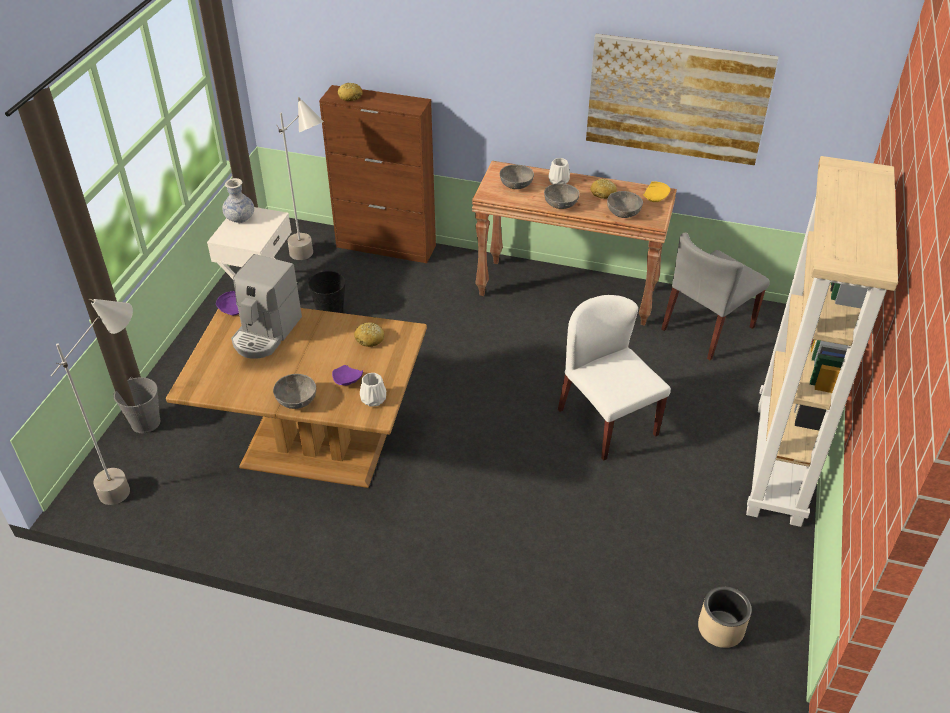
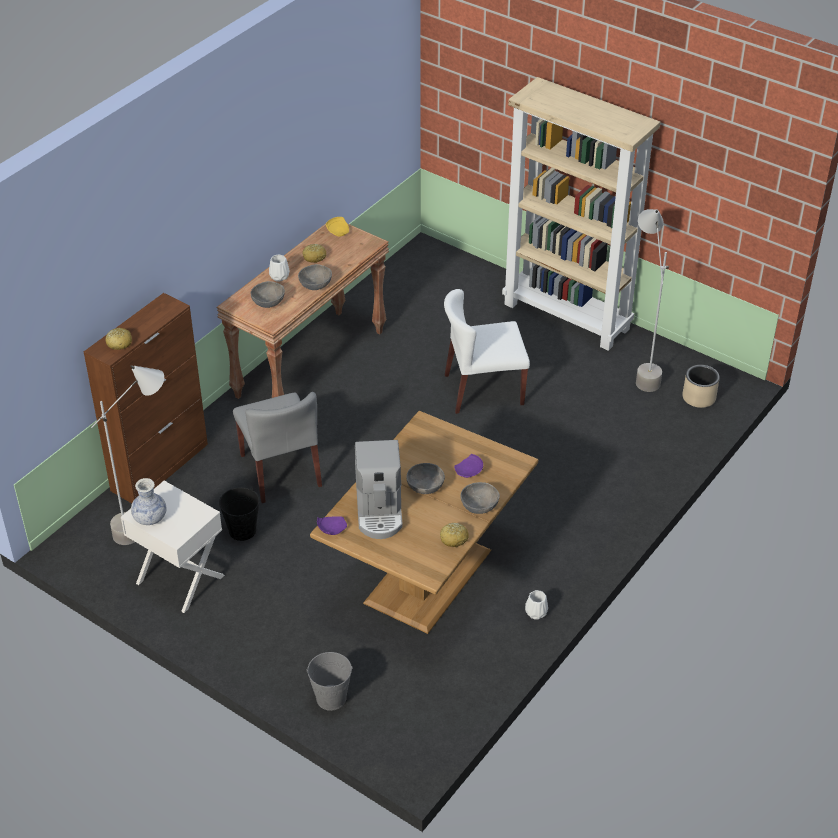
camera: 70 degrees left, 0 degrees up
(139, 482) = (411, 711): grey floor lamp -> grey floor lamp (641, 370)
(266, 333) = (379, 511): coffee machine -> coffee machine turned 45 degrees clockwise
(370, 339) = (422, 447): bread -> bread (454, 538)
(373, 400) = (499, 460): white vase -> white vase (536, 613)
(623, 213) = (349, 255): grey bowl -> grey bowl (425, 486)
(677, 99) = (316, 147): picture -> none
(707, 329) = (406, 300): grey chair -> grey chair (281, 471)

